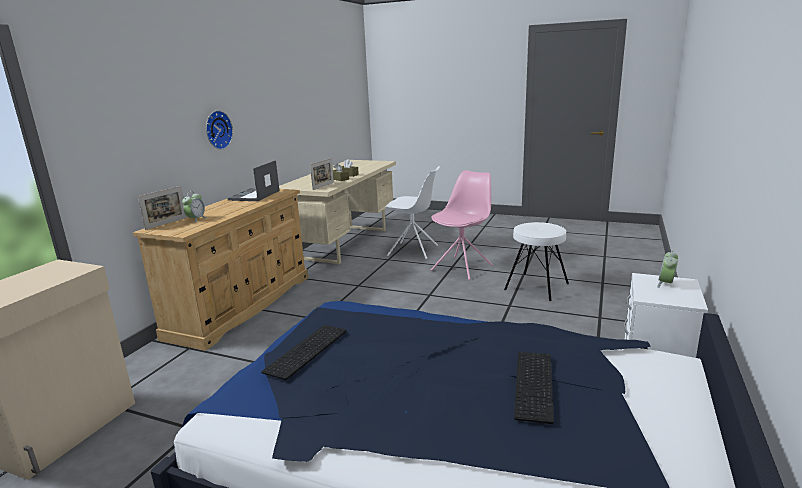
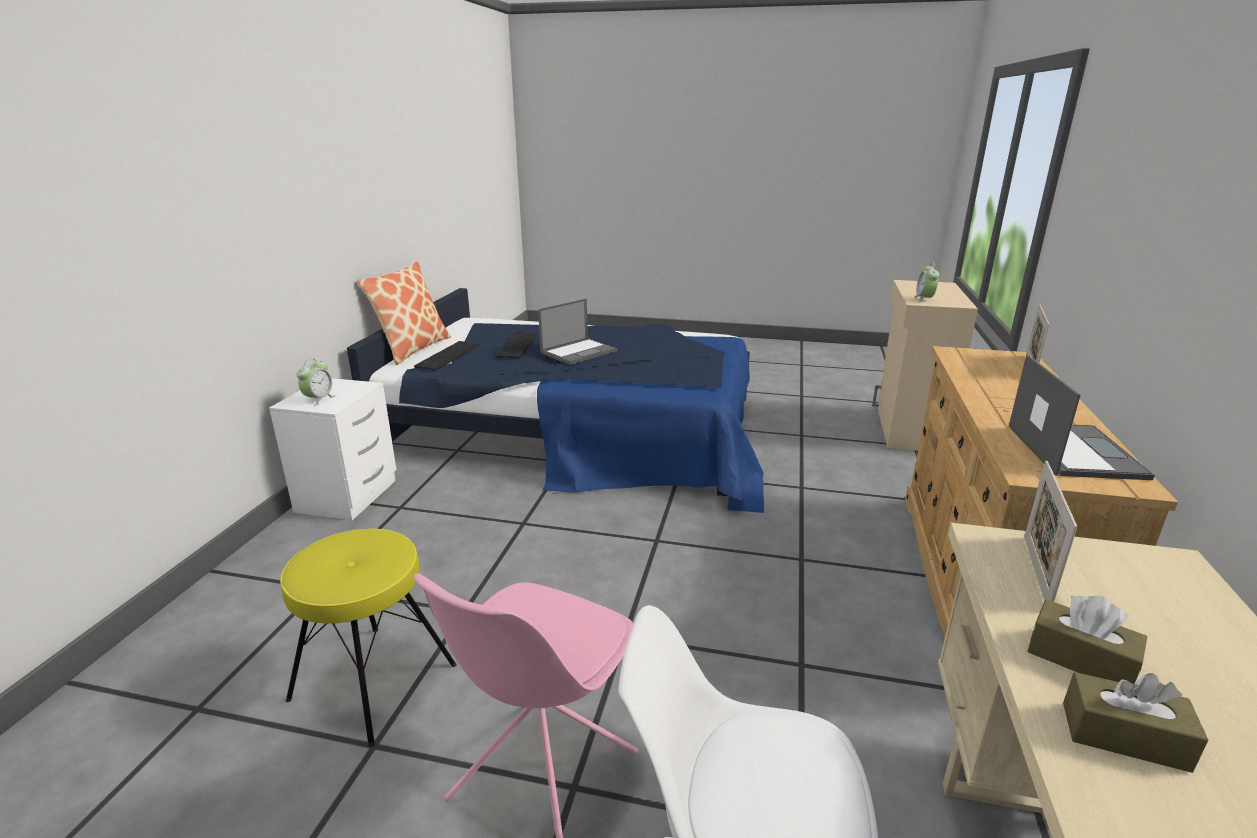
camera: 170 degrees right, 5 degrees up
(196, 219) = (1004, 375): alarm clock -> alarm clock (924, 299)
(217, 130) = (1194, 281): wall clock -> none
(307, 351) = (691, 354): keyboard -> keyboard (447, 355)
(444, 358) = (579, 352): none -> laptop
(536, 286) = (373, 682): white stool -> yellow stool
(706, 406) = (412, 349): none -> pillow

